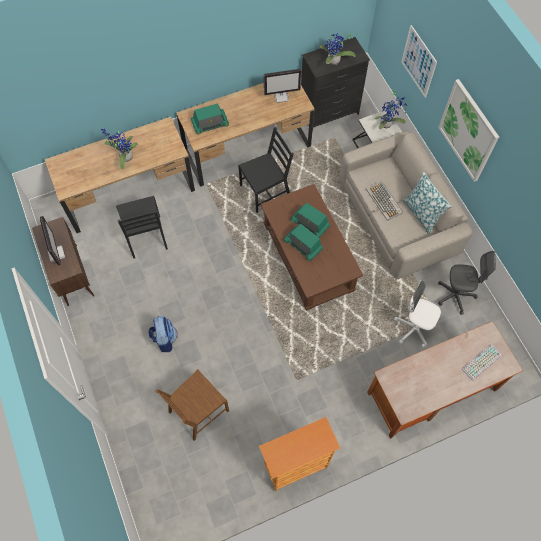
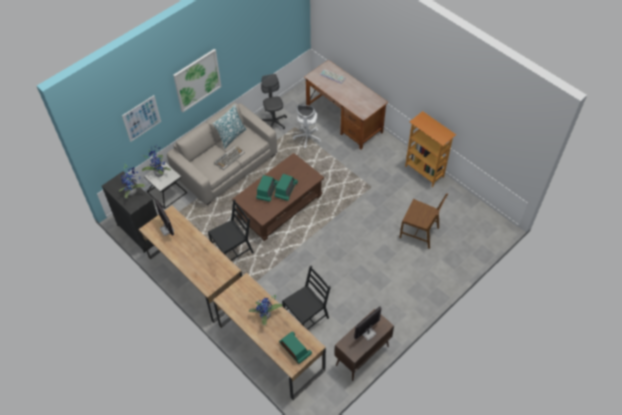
camera: 110 degrees left, 10 degrees down
(164, 339) = (381, 271): backpack -> none
(210, 124) = (211, 268): radio -> radio (295, 349)
(265, 191) = (233, 250): black chair -> black chair turned 105 degrees clockwise

